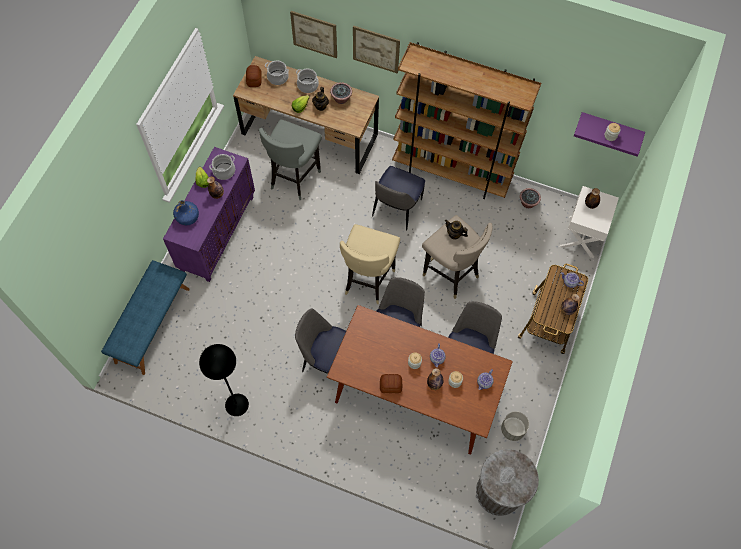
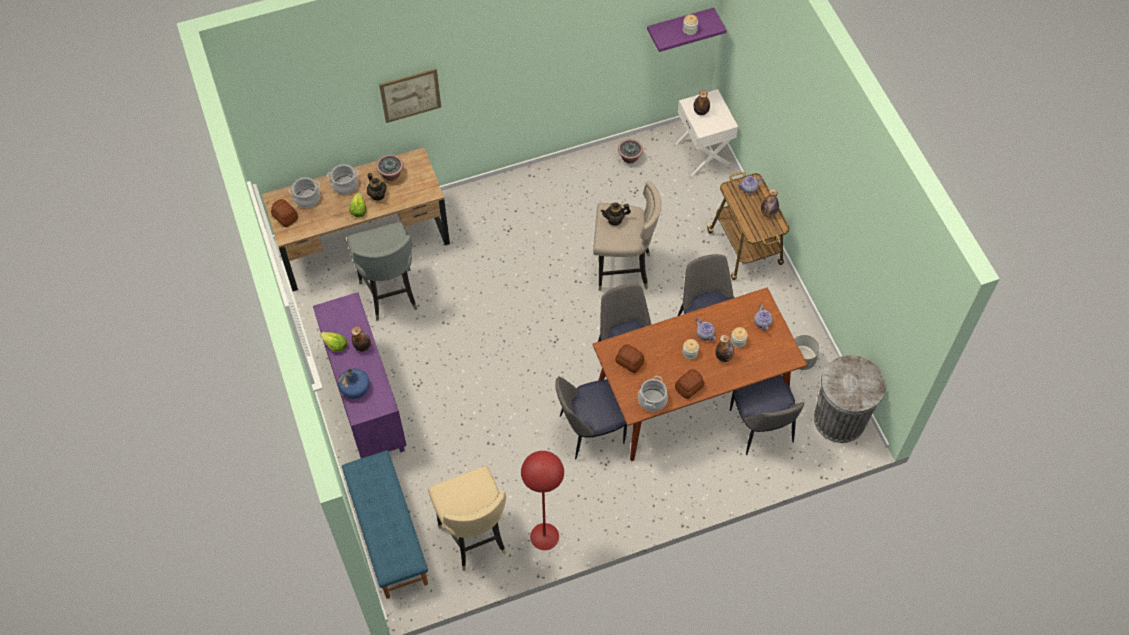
camera: 40 degrees left, 5 degrees down
(224, 171) = (347, 321): cooking pot -> cooking pot (652, 400)
(237, 405) = (545, 536): black floor lamp -> red floor lamp
(314, 34) = (333, 122): picture -> none
(368, 280) = (554, 332): beige stool -> beige stool (473, 537)
(369, 336) = (629, 361): none -> bread
(396, 209) = (517, 250): chair -> chair (761, 428)
(452, 173) = (536, 180): brown bookcase -> none

